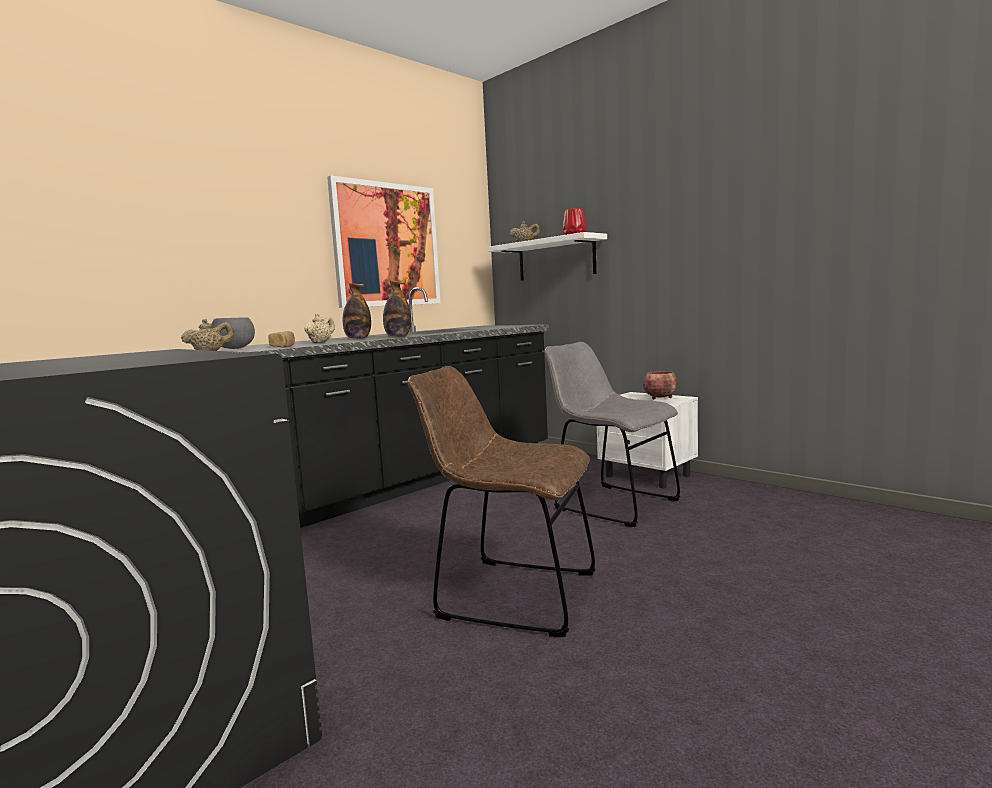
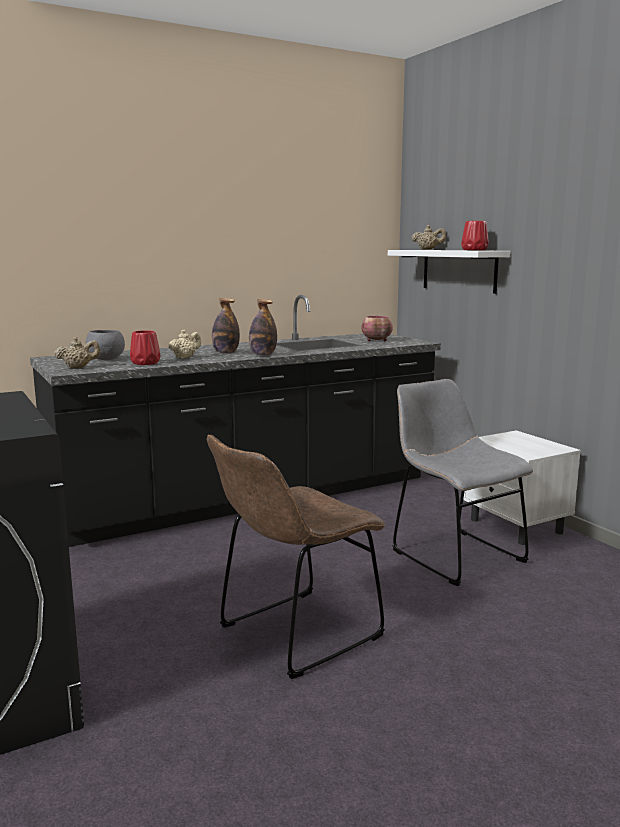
camera: 15 degrees right, 5 degrees up
(283, 346) = (146, 363): bread -> red vase
(386, 245) = (275, 248): picture -> none
(509, 594) = (294, 635): brown chair -> brown chair turned 75 degrees counterclockwise
(661, 398) = (538, 446): bowl -> bowl (377, 340)

